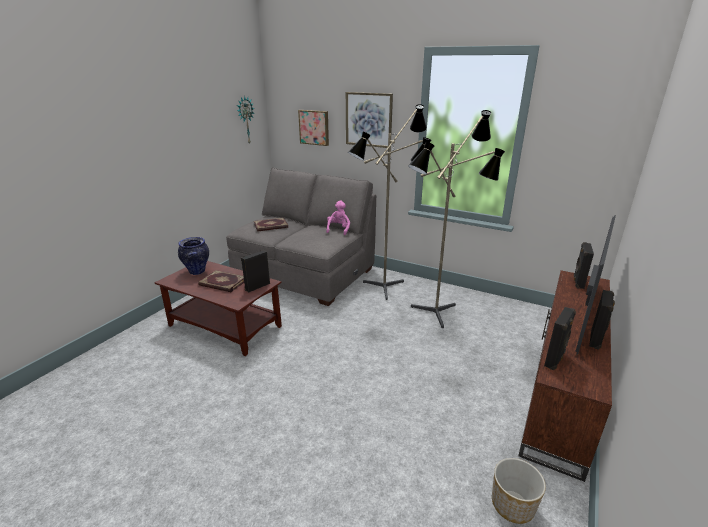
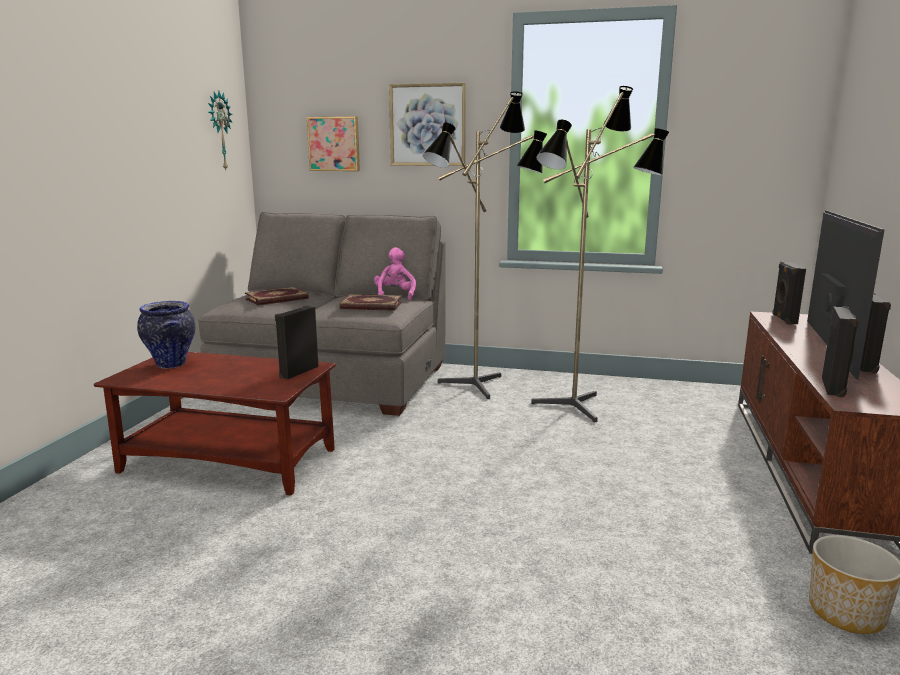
camera: 15 degrees left, 10 degrees down
(222, 283) = (231, 373): book -> book (371, 306)

